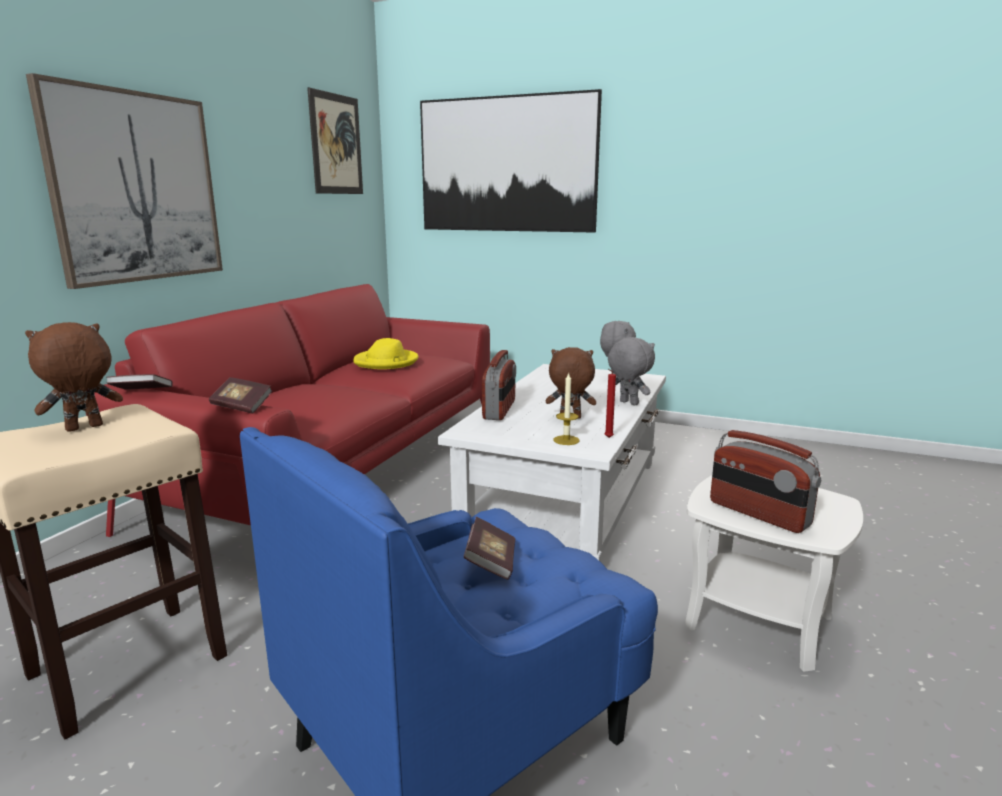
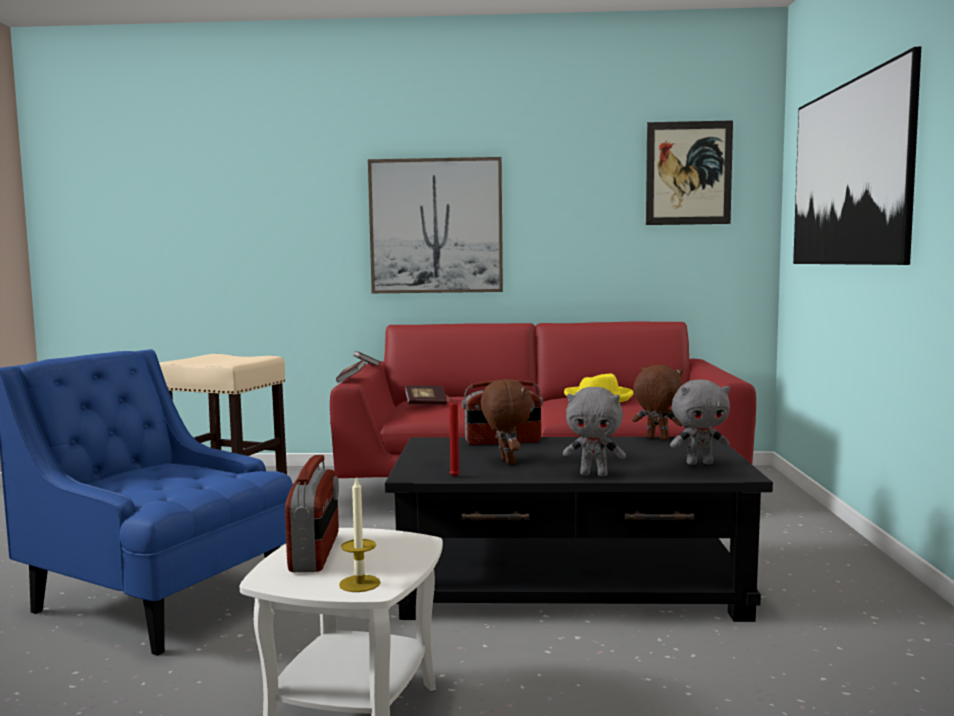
camera: 70 degrees right, 10 degrees down
(84, 428) = (233, 359): brown plush toy -> brown plush toy (656, 438)
(491, 562) = (179, 476): book -> book (425, 404)
(566, 440) = (432, 466): candle -> candle (359, 583)
(566, 499) = (570, 585): white coffee table -> black coffee table
(628, 403) = (594, 474): grey plush toy -> grey plush toy turned 75 degrees clockwise
(758, 514) = (316, 552): radio -> radio turned 150 degrees clockwise

